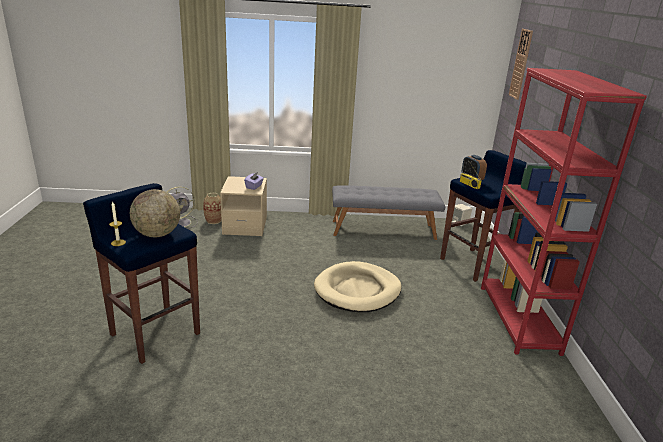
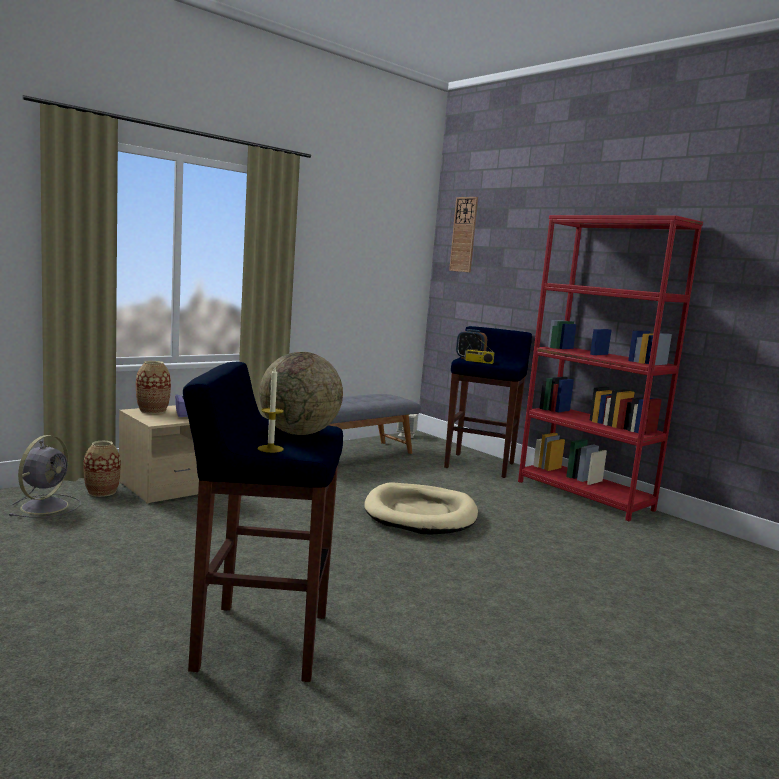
camera: 40 degrees left, 15 degrees down
(242, 180) = (152, 410): none -> vase

